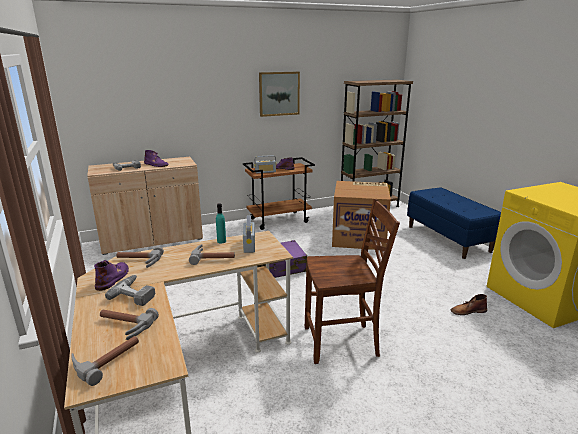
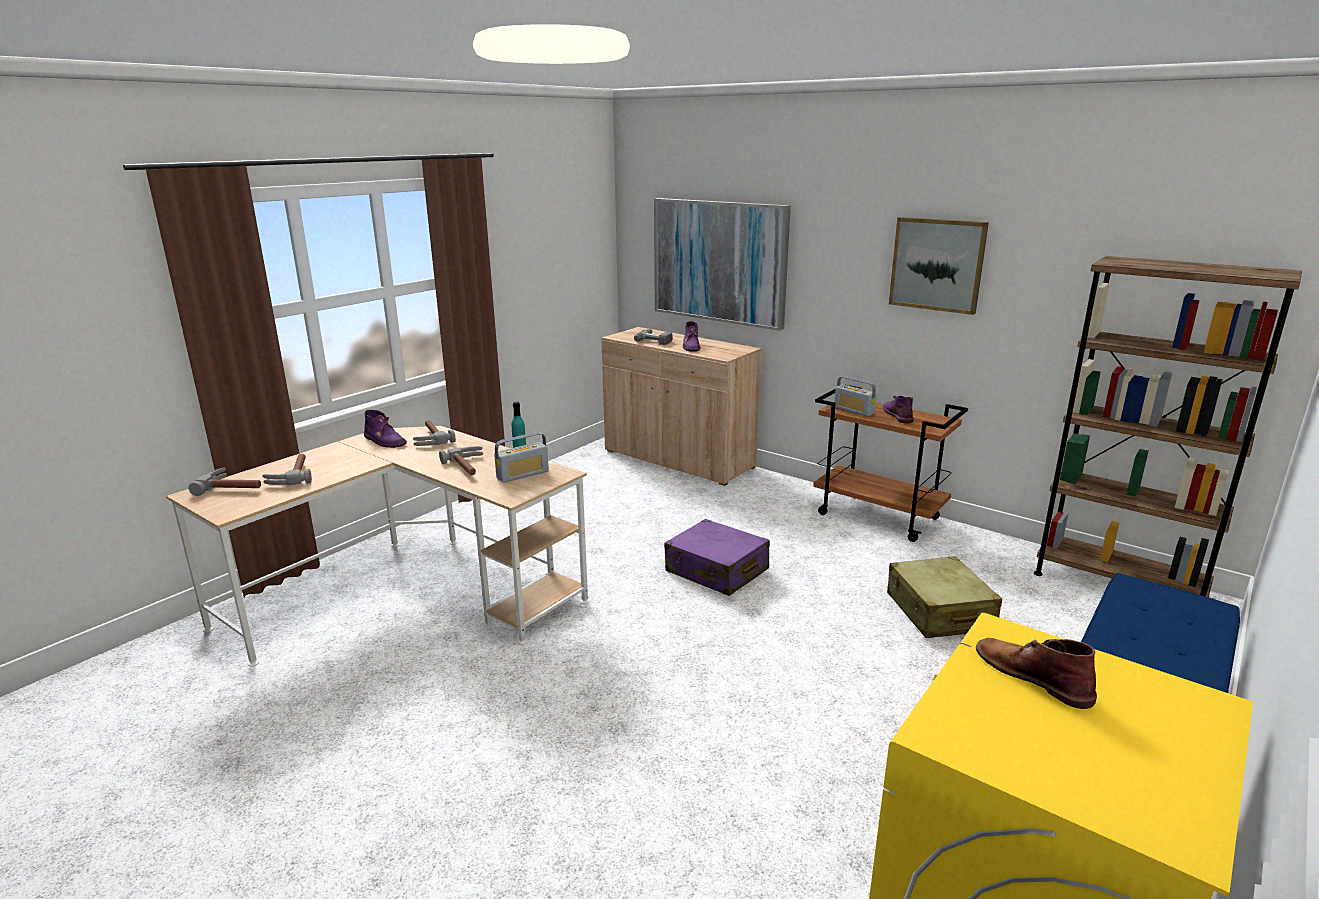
camera: 60 degrees right, 0 degrees up
(113, 278) = (385, 441): purple boot -> purple boot turned 60 degrees clockwise
(136, 293) = (357, 460): power drill -> none
(151, 109) = (720, 261): none -> picture
(342, 343) = (555, 690): brown chair -> none
(359, 237) = (939, 612): cardboard box -> beige suitcase
(467, 311) = (790, 828): brown boot -> brown boot (1031, 675)

